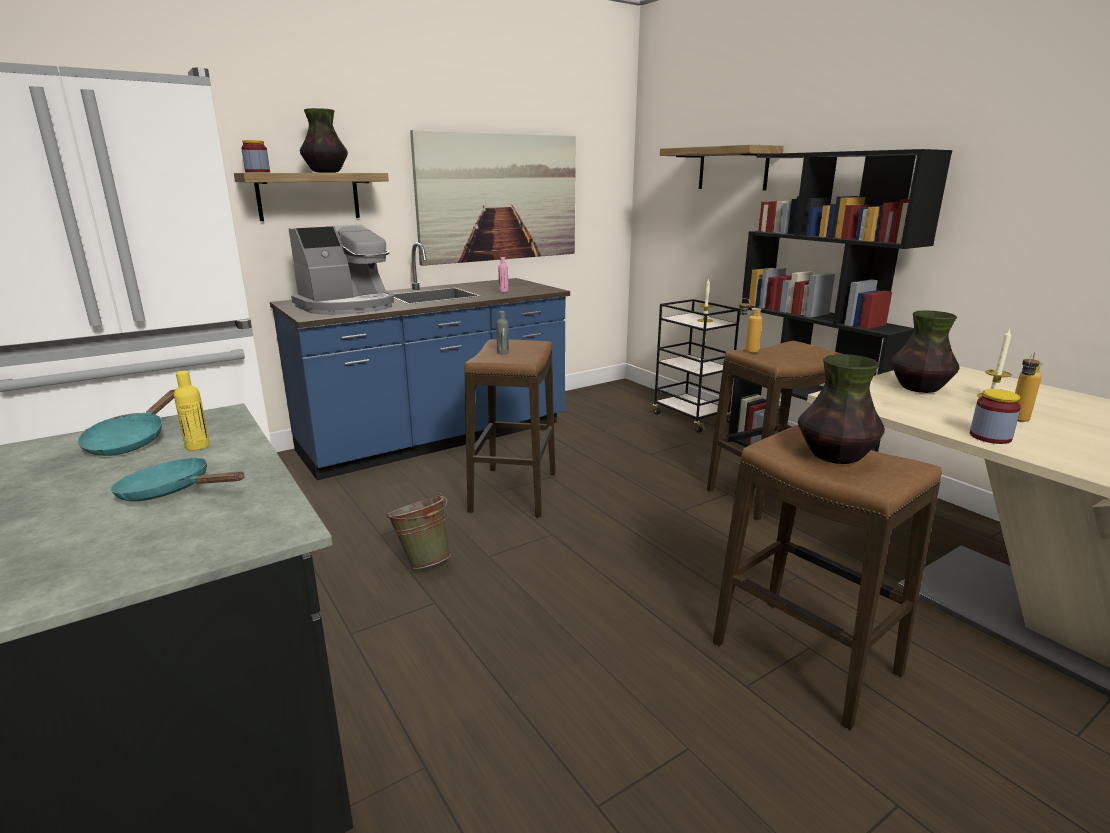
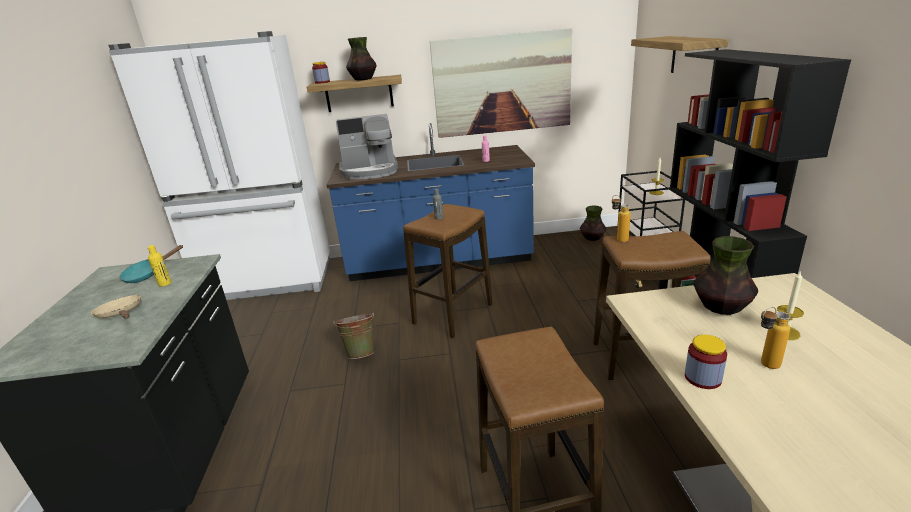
camera: 30 degrees right, 5 degrees up
(173, 492) = (121, 314): turquoise frying pan -> beige frying pan
(835, 457) = (530, 365): vase -> vase (592, 238)

